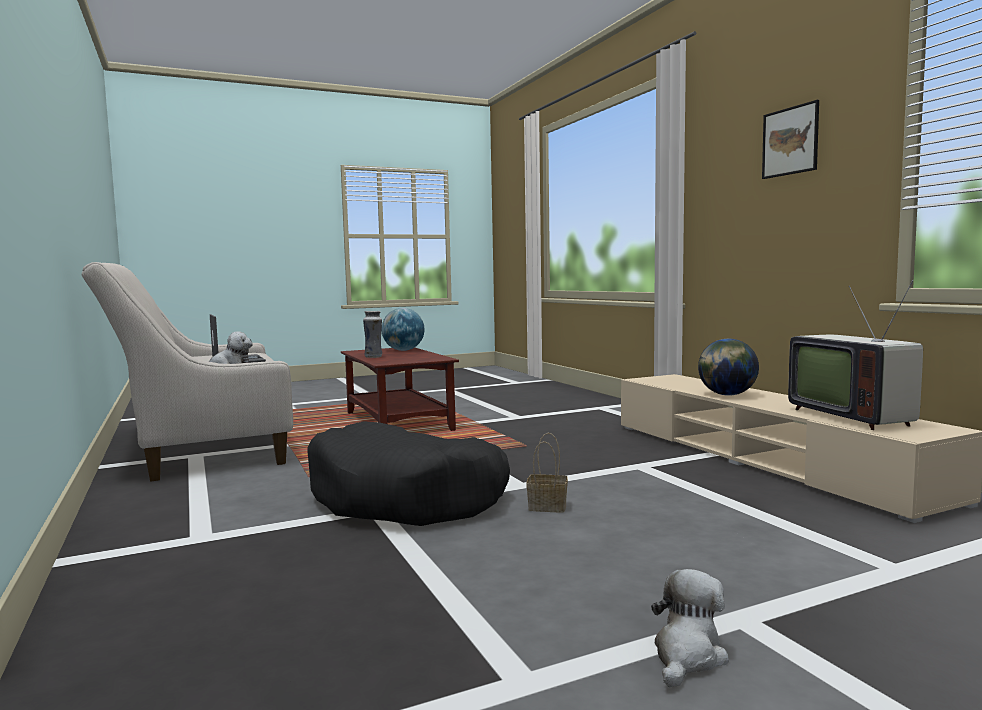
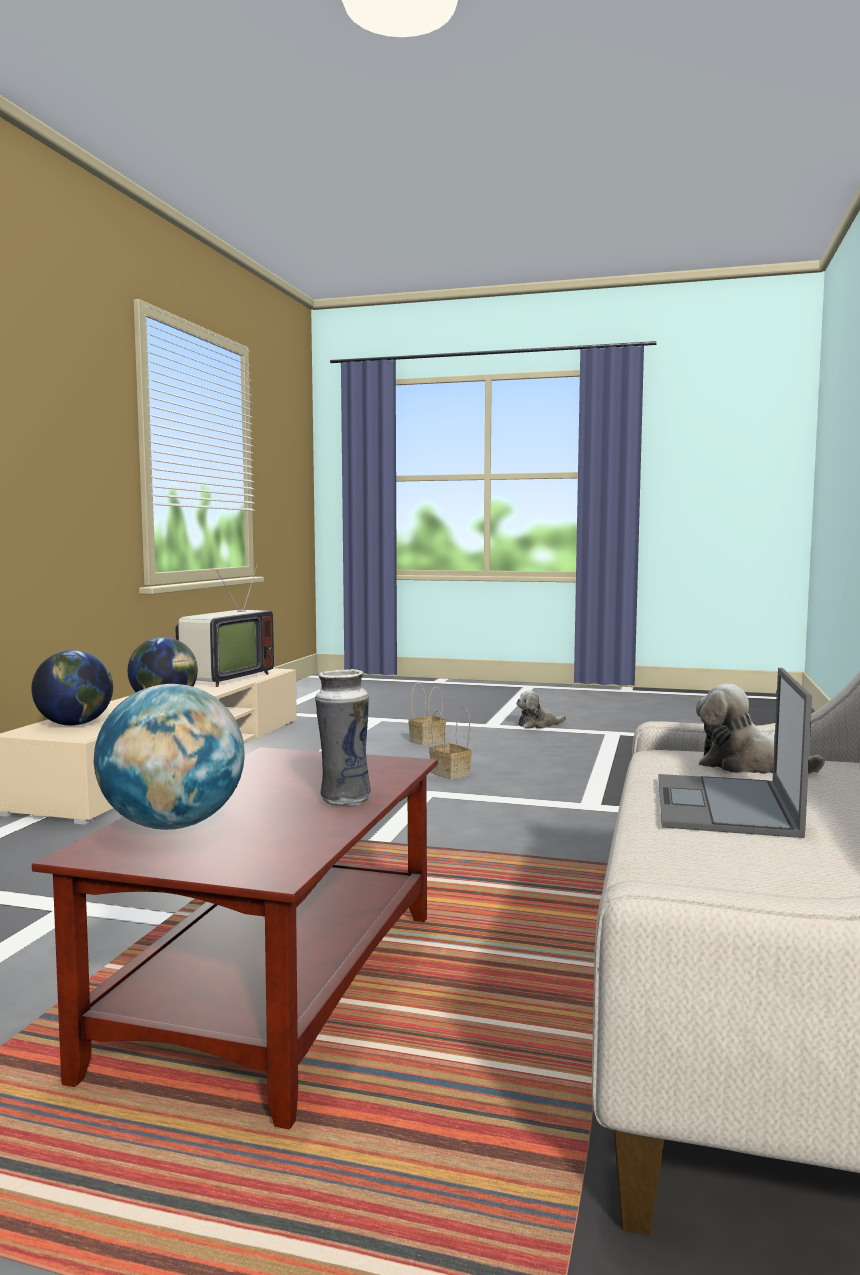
camera: 140 degrees left, 0 degrees up
(407, 498) = (547, 808): black dog bed -> none
(678, 381) = (75, 724): none -> globe
(694, 544) = (427, 741): none -> basket
(790, 141) = (56, 401): picture -> none

